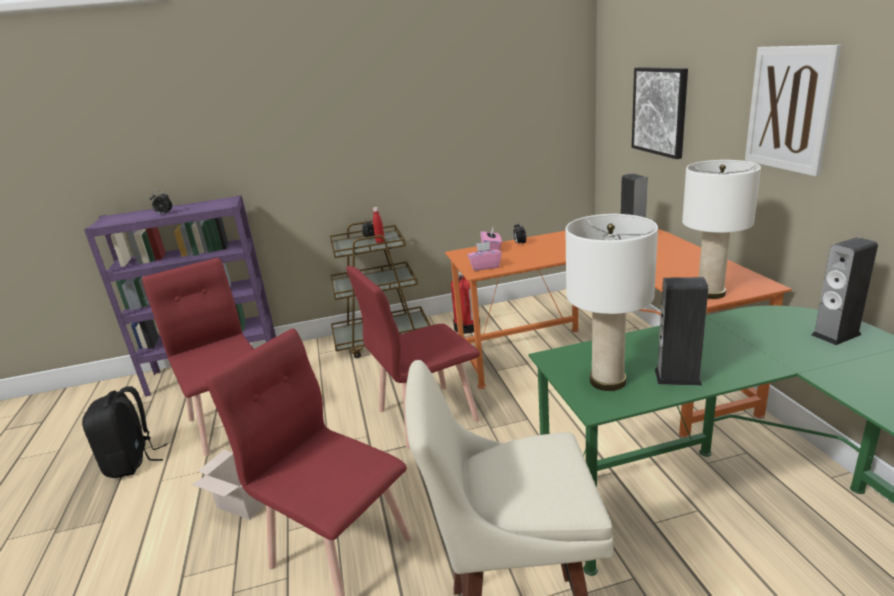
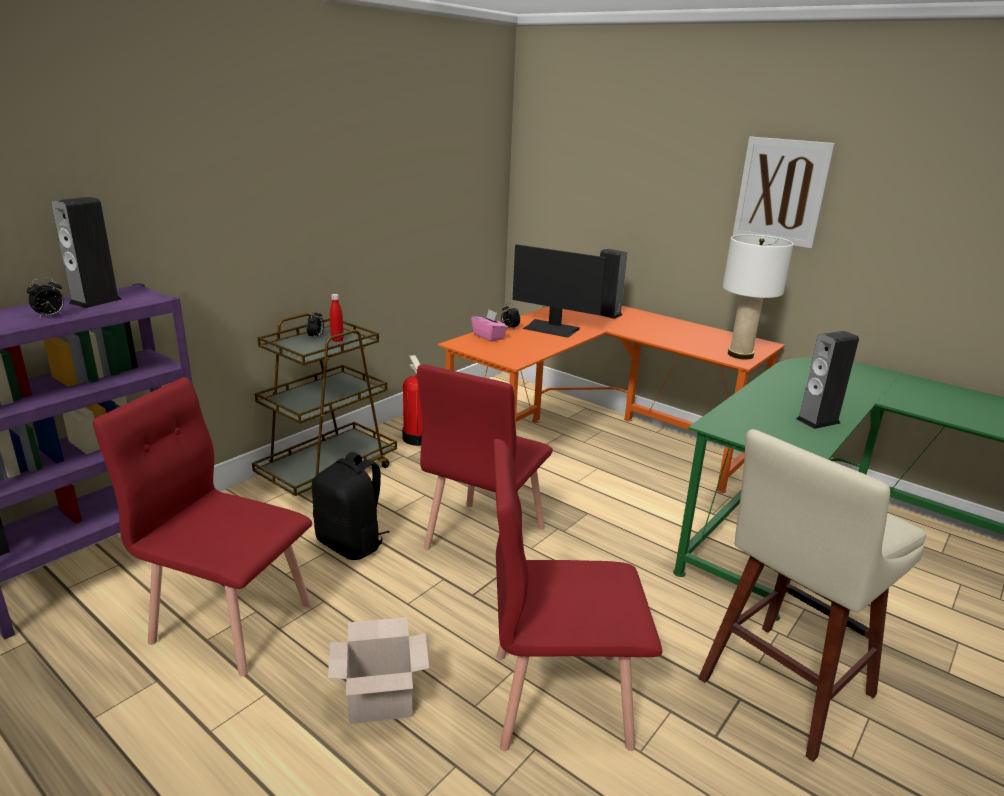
camera: 40 degrees left, 0 degrees up
(132, 462) = (118, 729): black backpack -> black backpack (351, 544)
(485, 266) = (512, 355): pink tissue box -> none
(556, 247) = (551, 328): none -> monitor
(607, 381) = (780, 434): white table lamp -> none
(659, 111) = (616, 187): picture -> none
(836, 334) = (857, 373): speaker -> speaker (95, 301)

